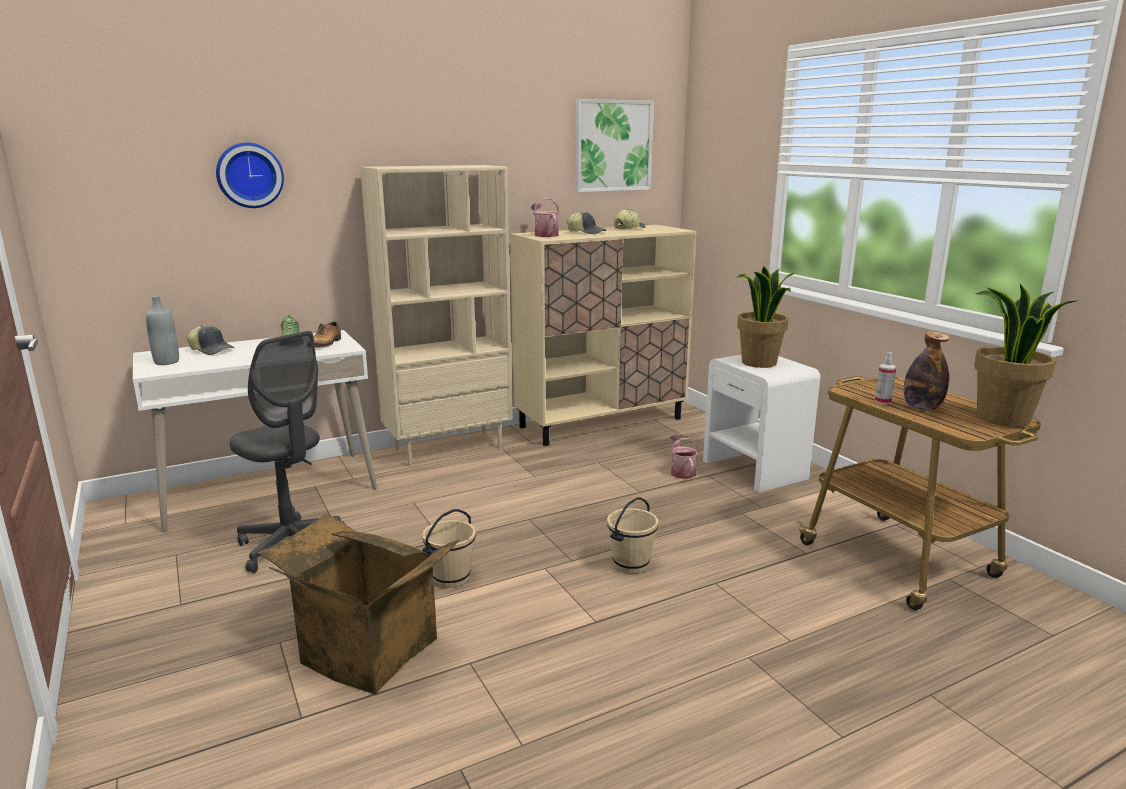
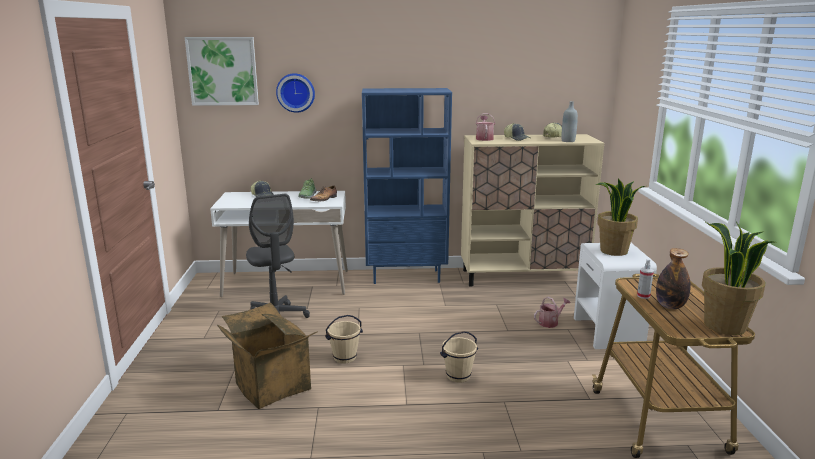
camera: 25 degrees right, 0 degrees up
(166, 362) = (234, 200): grey bottle -> grey bottle (568, 141)
(448, 448) = (406, 276): beige bookcase -> blue bookcase
(613, 146) = (551, 75): picture -> picture (223, 71)
(682, 471) = (550, 322): watering can -> watering can turned 45 degrees clockwise

